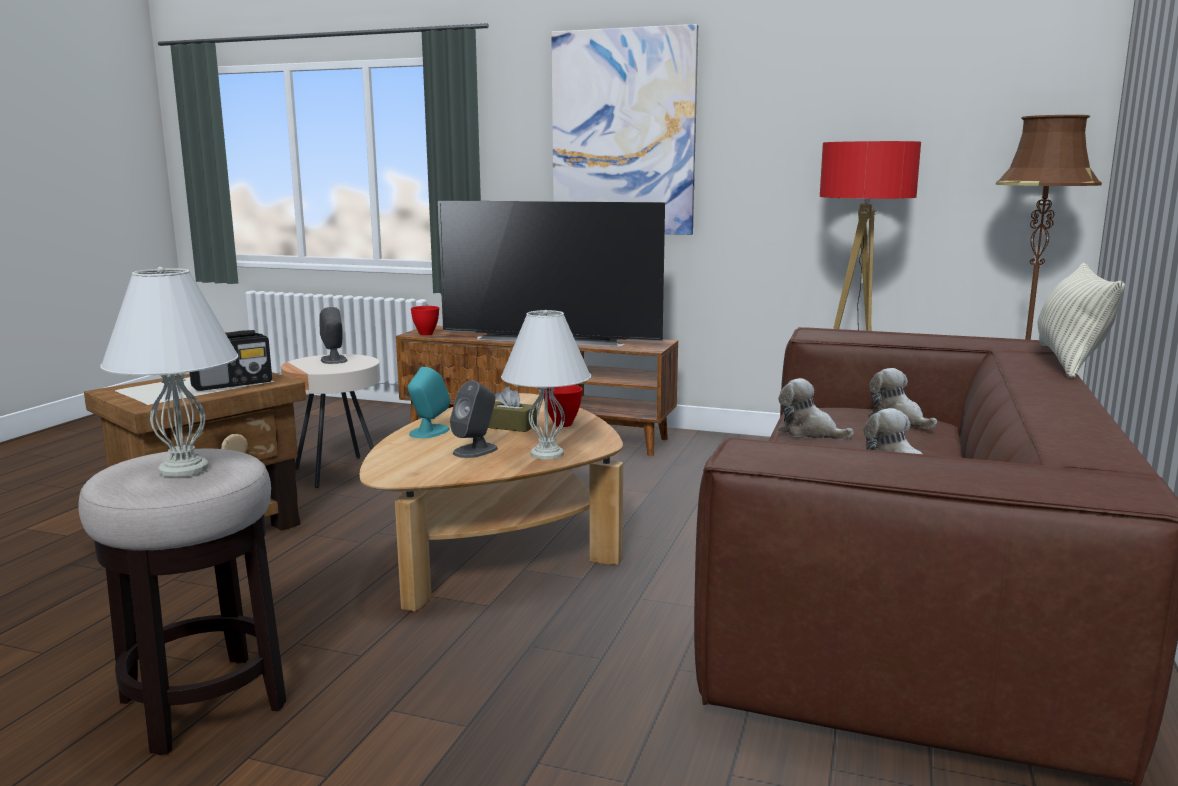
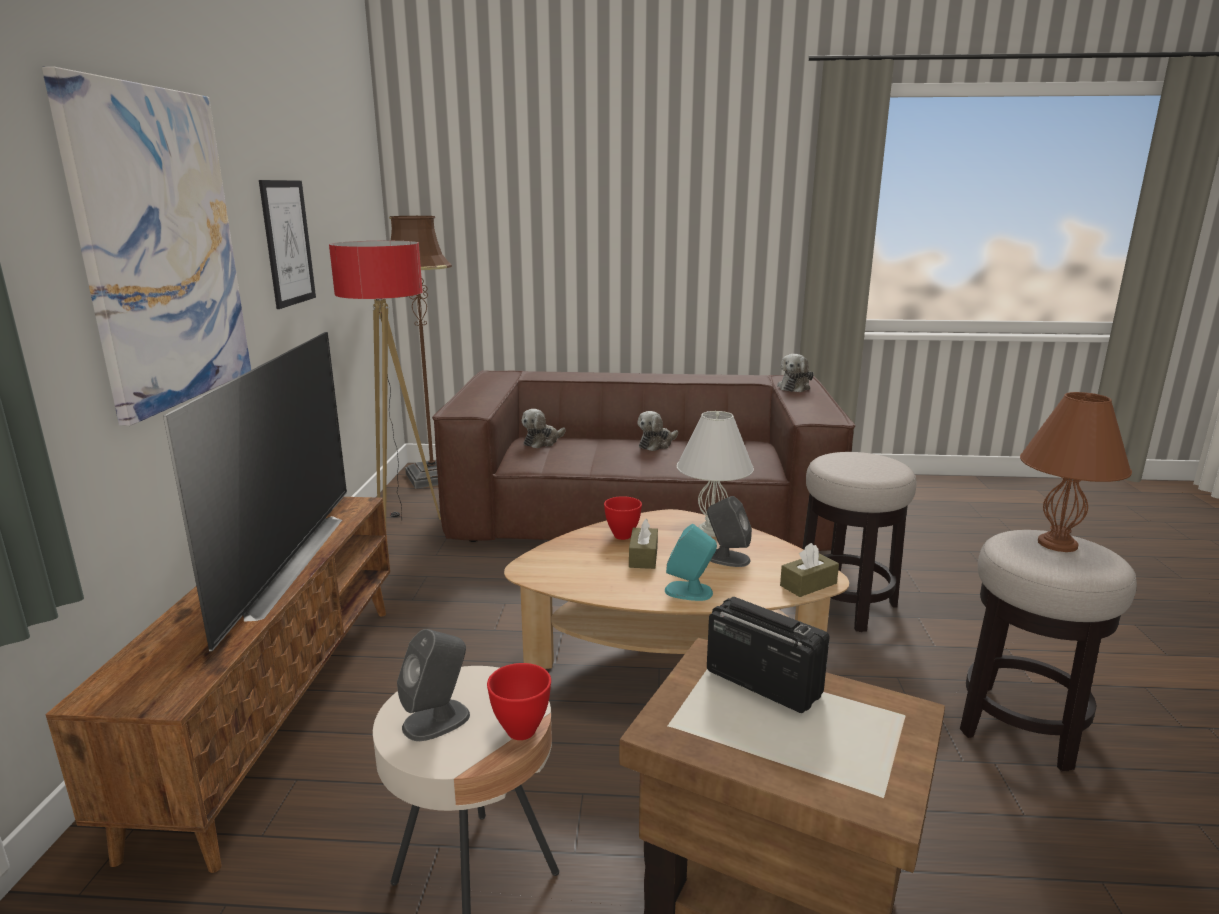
camera: 105 degrees left, 5 degrees up
(185, 468) = (1056, 544): white table lamp -> brown table lamp
(388, 469) = (808, 584): none -> brown tissue box
(425, 334) = (178, 685): red bowl -> red bowl (520, 732)
(538, 673) = (846, 605): none -> stool
(804, 139) = (288, 243): none -> picture
(809, 432) = (583, 463): plush toy -> plush toy (794, 387)
(1069, 361) = (546, 371): pillow -> none

